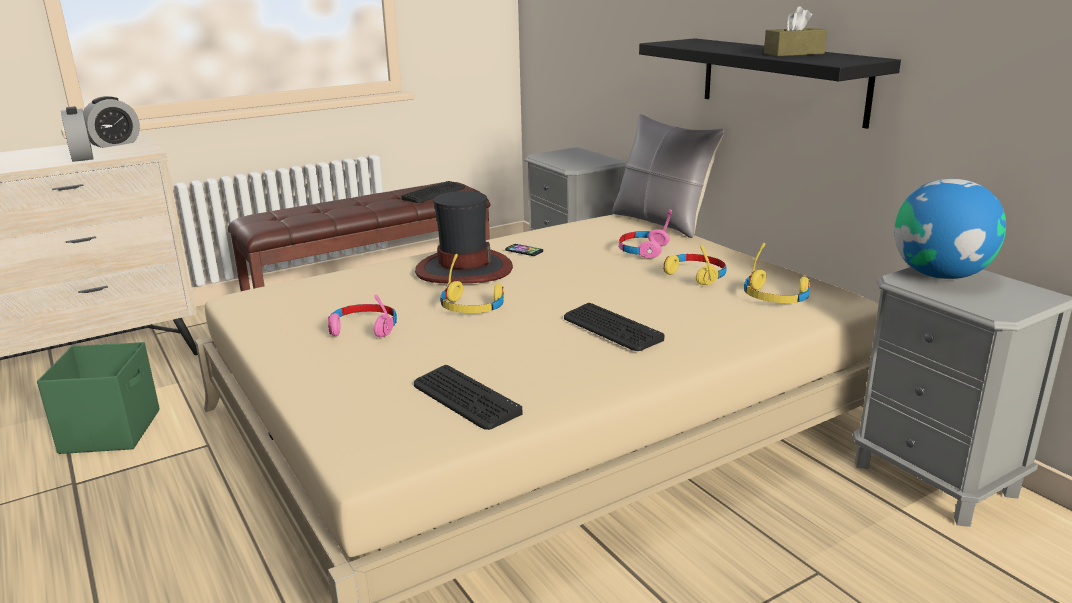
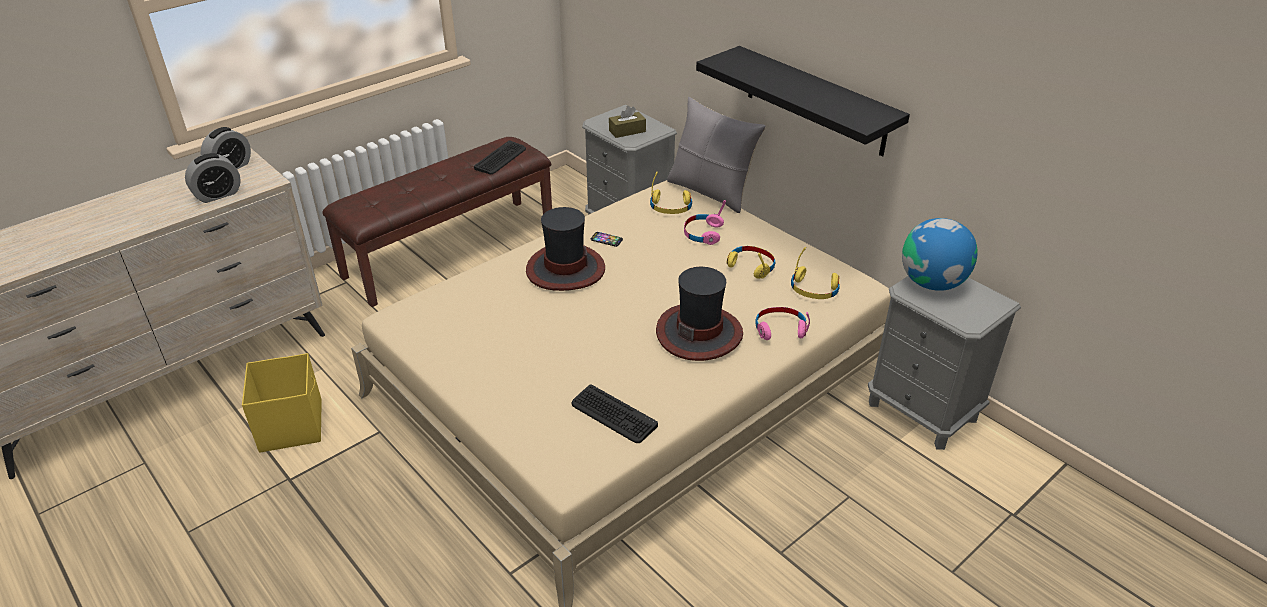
camera: 10 degrees left, 15 degrees up
(82, 157) = (218, 195): alarm clock -> alarm clock turned 90 degrees clockwise
(112, 431) = (292, 425): green storage box -> yellow storage box
(364, 329) = (511, 347): pink headphones -> pink headphones (780, 329)
(472, 307) = (588, 317): yellow headphones -> yellow headphones (671, 207)
(611, 328) = (699, 333): keyboard -> hat
(793, 53) = (828, 98): brown tissue box -> brown tissue box (627, 131)

